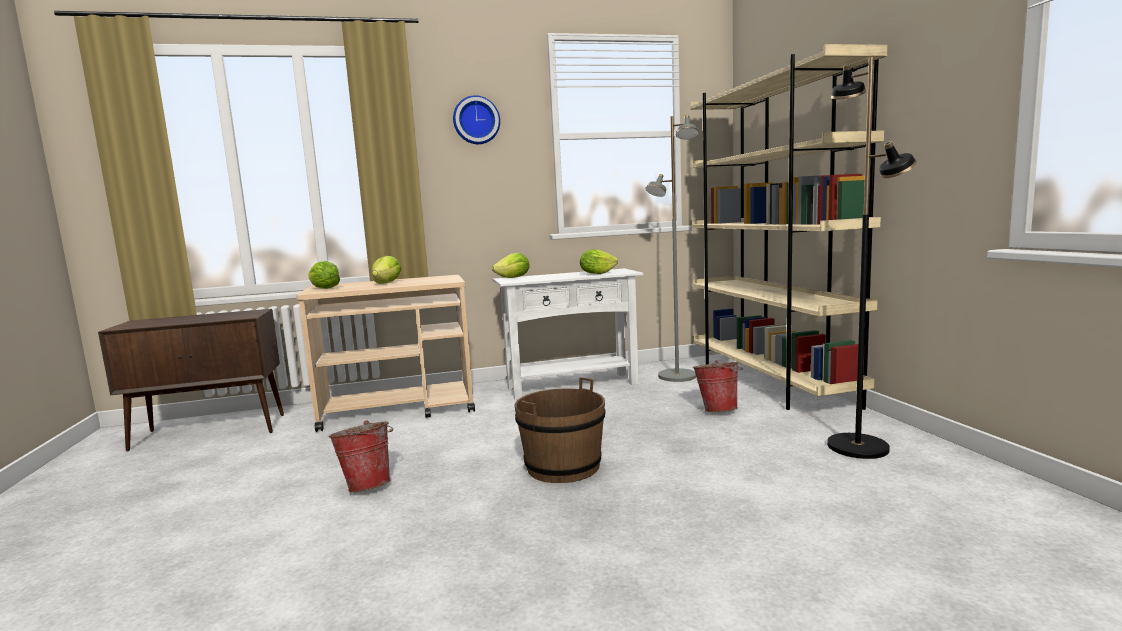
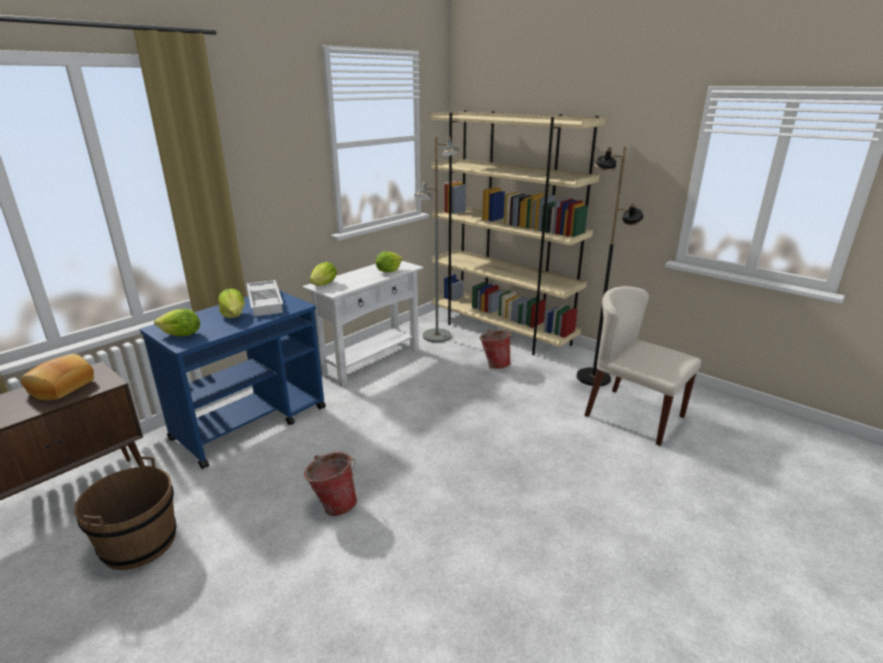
camera: 35 degrees left, 15 degrees up
(219, 316) = (61, 387): none -> bread
(399, 410) = (251, 422): beige cart -> blue cart
(430, 279) = (266, 302): none -> white tray
(476, 120) = (268, 134): wall clock -> none
(563, 466) = (453, 441): brown bucket -> brown bucket (139, 542)
(877, 502) = (633, 415): none -> beige chair

